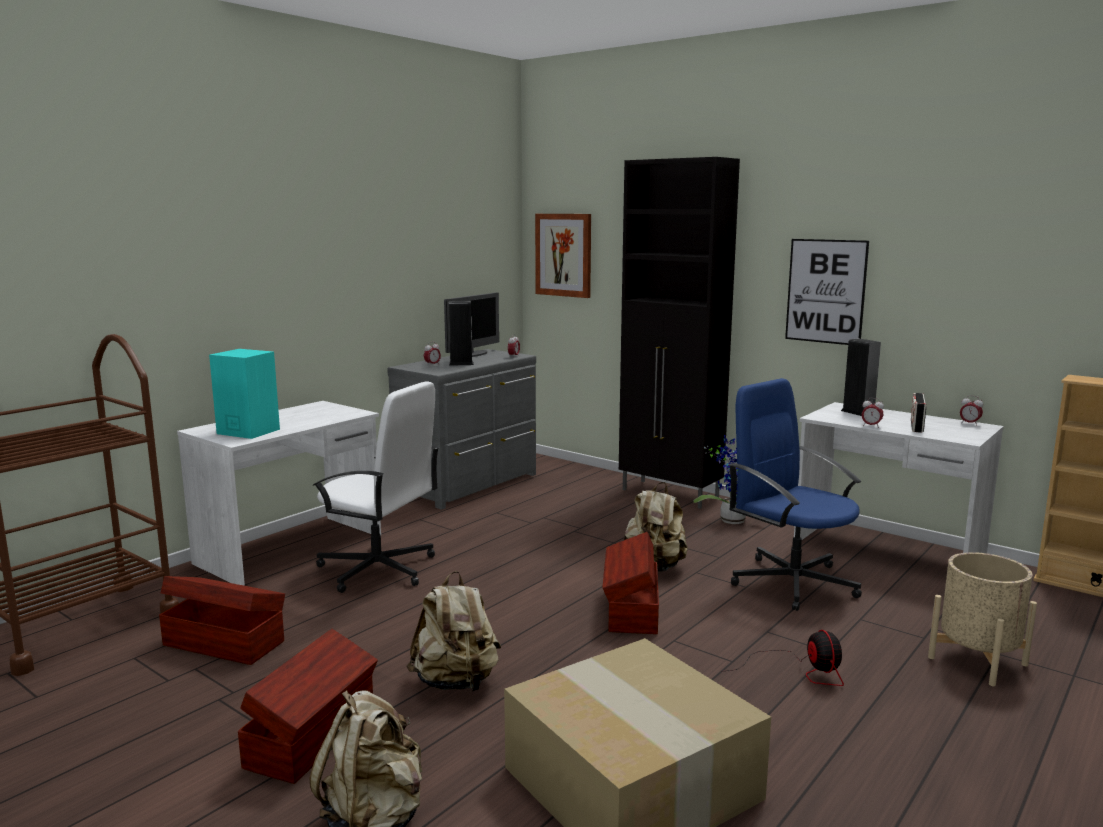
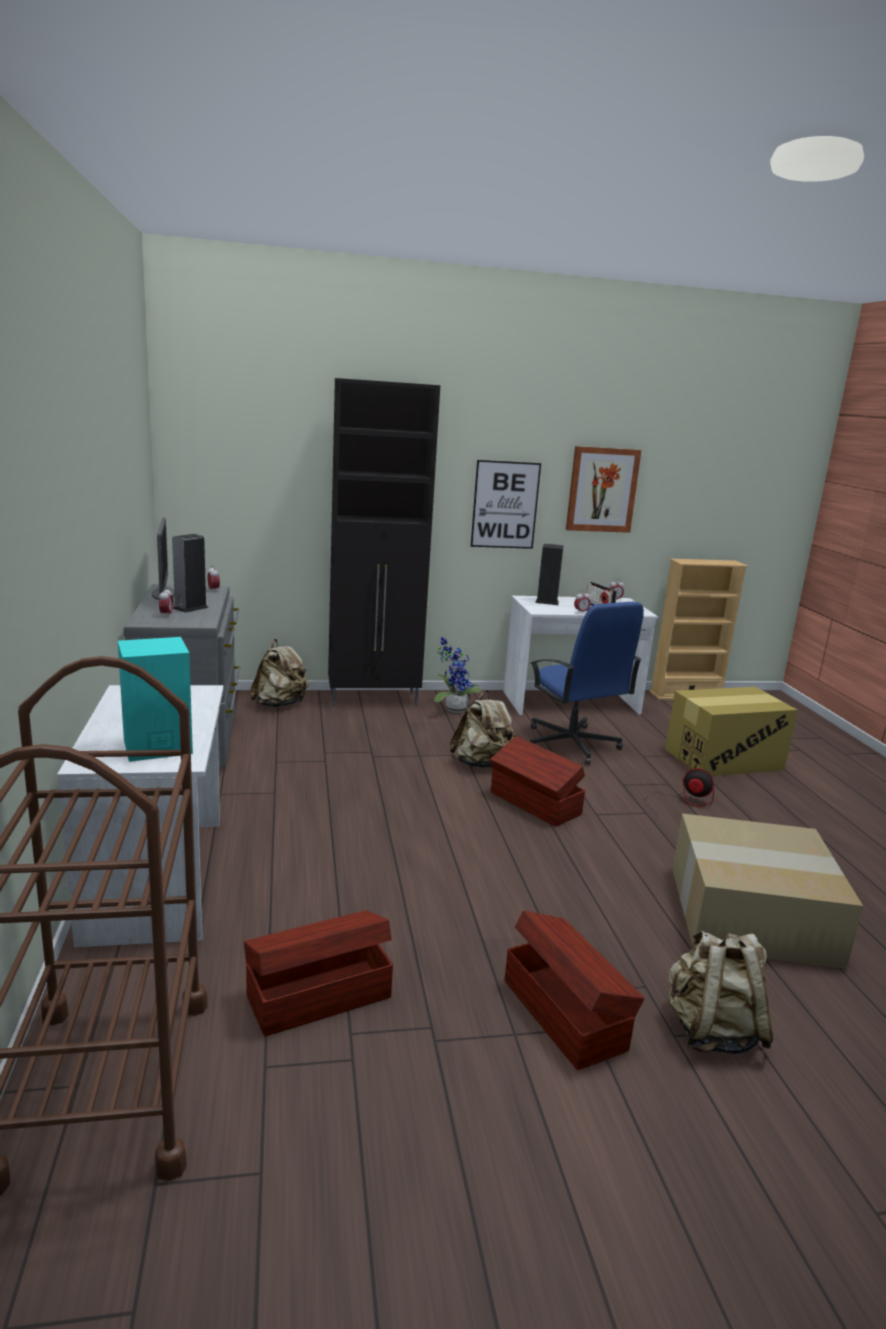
camera: 50 degrees left, 5 degrees up
(378, 569) = (294, 857): white office chair -> none
(456, 682) = (554, 914): beige backpack -> beige backpack (279, 704)
(563, 255) = (218, 470): picture -> picture (602, 489)
(792, 582) = (571, 744): blue office chair -> blue office chair turned 120 degrees counterclockwise
(977, 661) = (723, 759): beige planter -> cardboard box

